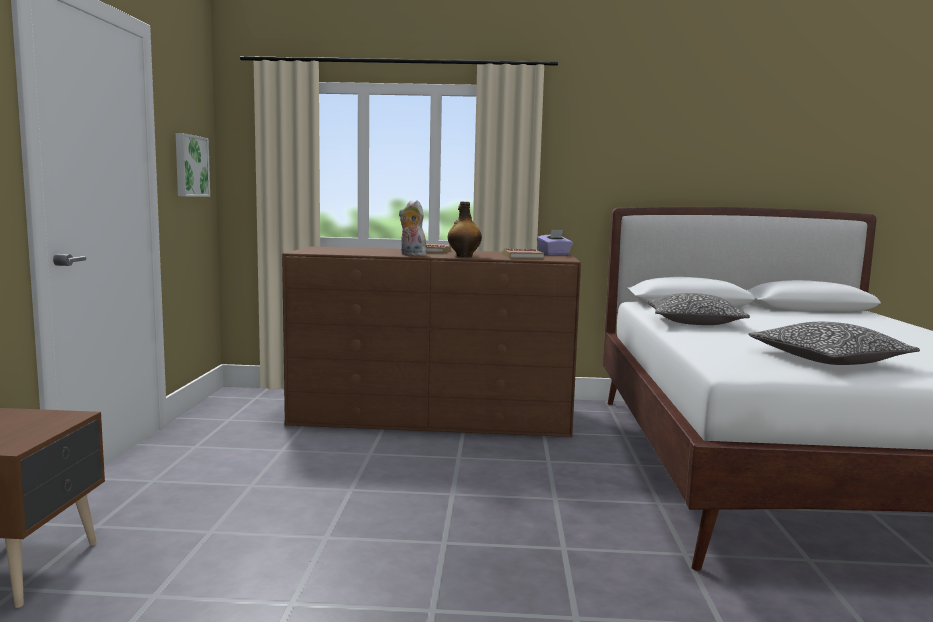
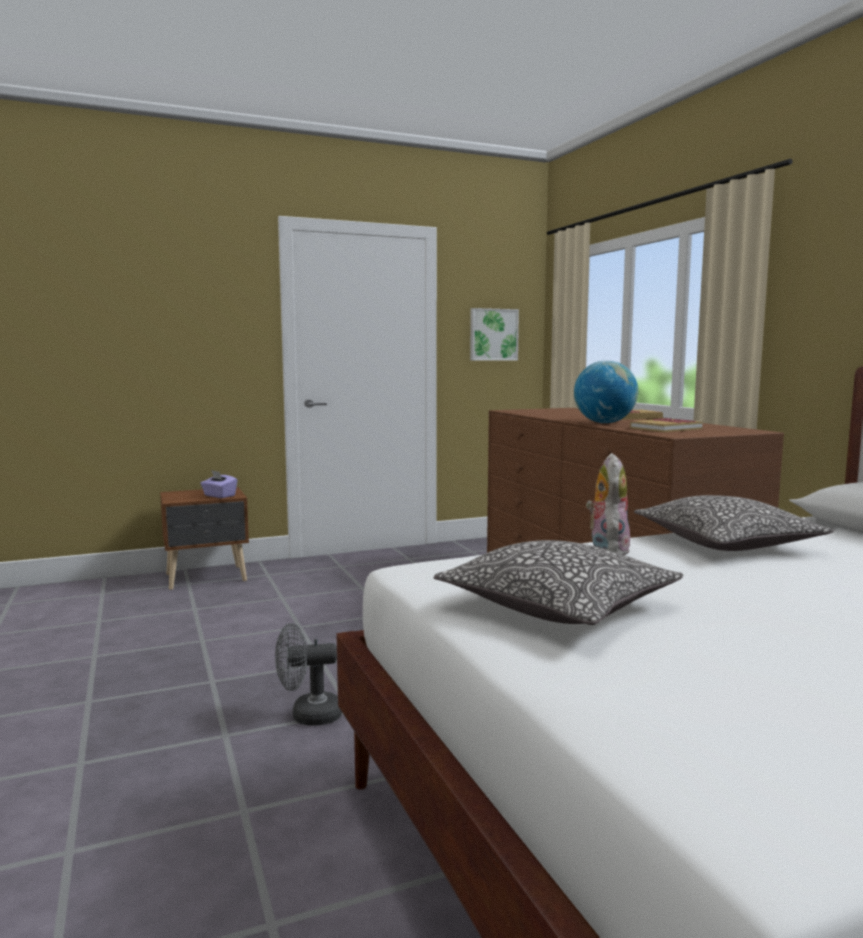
camera: 65 degrees right, 0 degrees up
(411, 255) = (564, 418): plush toy -> plush toy (606, 550)
(463, 256) = (604, 423): bottle -> globe
(554, 254) = (741, 430): purple tissue box -> purple tissue box (219, 496)
(560, 569) = (308, 715): none -> grey fan

